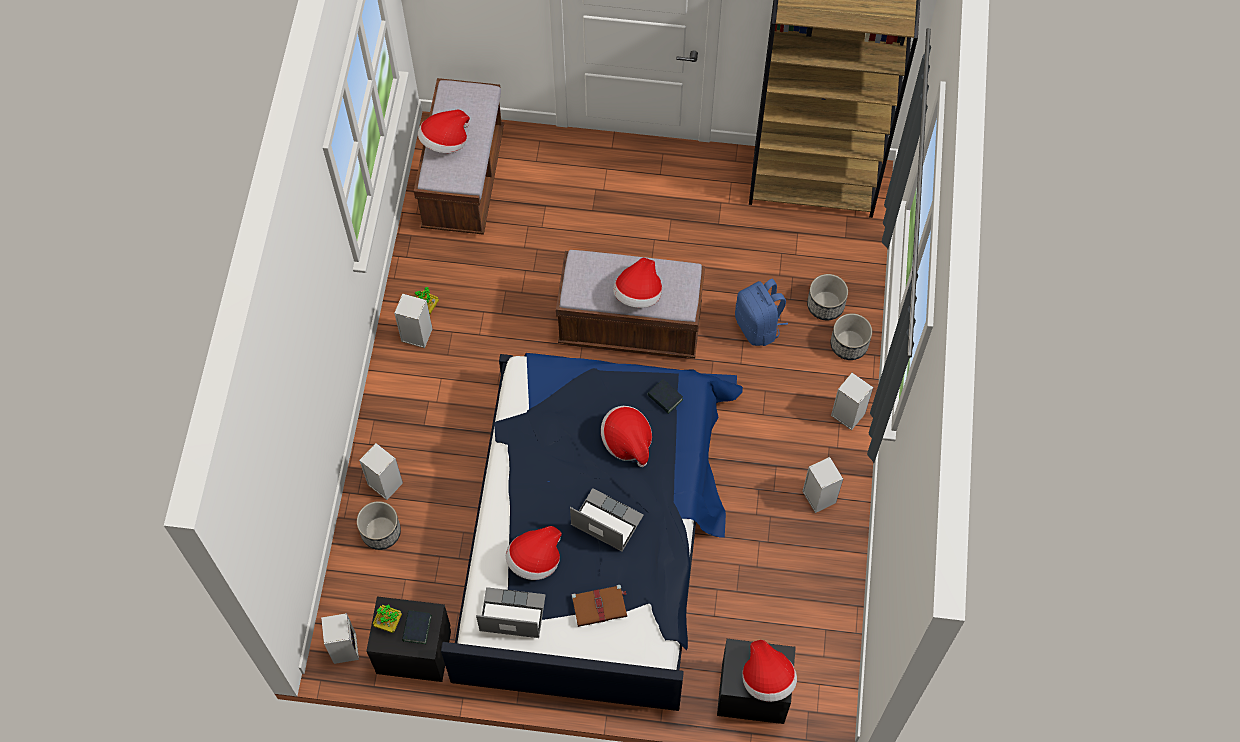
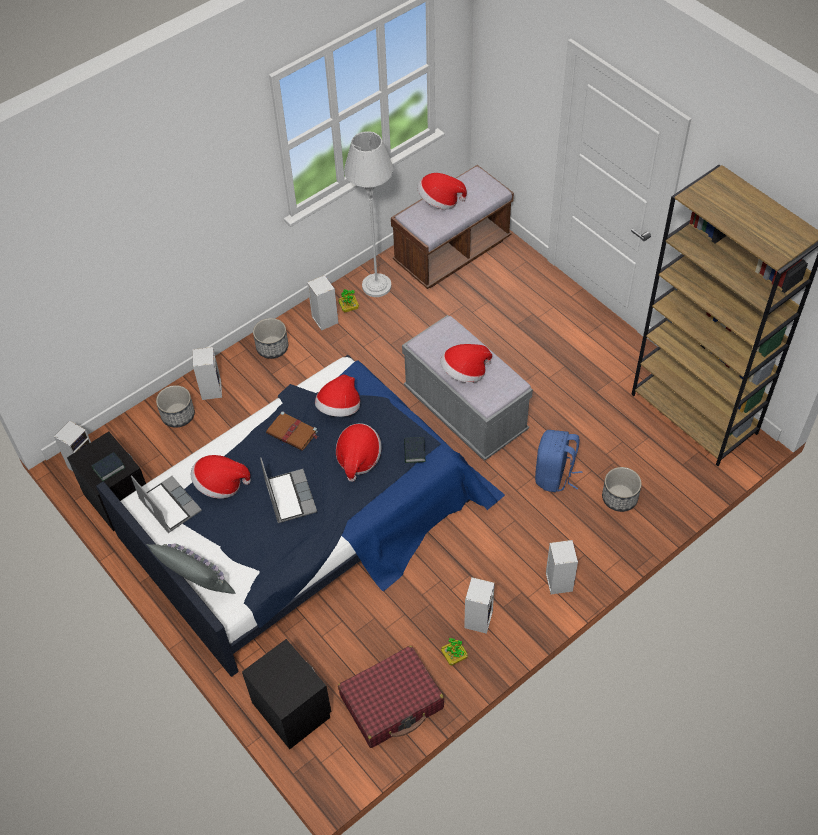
camera: 45 degrees right, 10 degrees down
(388, 621) = (97, 451): potted plant -> potted plant (454, 656)
(429, 265) = (376, 286): none -> grey floor lamp
(600, 606) = (227, 546): brown book -> brown book (293, 433)
(610, 659) = (197, 585): none -> grey pillow
(630, 326) = (465, 411): brown bench -> grey bench
(767, 678) = (283, 689): hat -> hat (339, 408)
(821, 619) = (392, 702): none -> red suitcase
(849, 344) = (610, 536): planter -> planter (272, 347)

